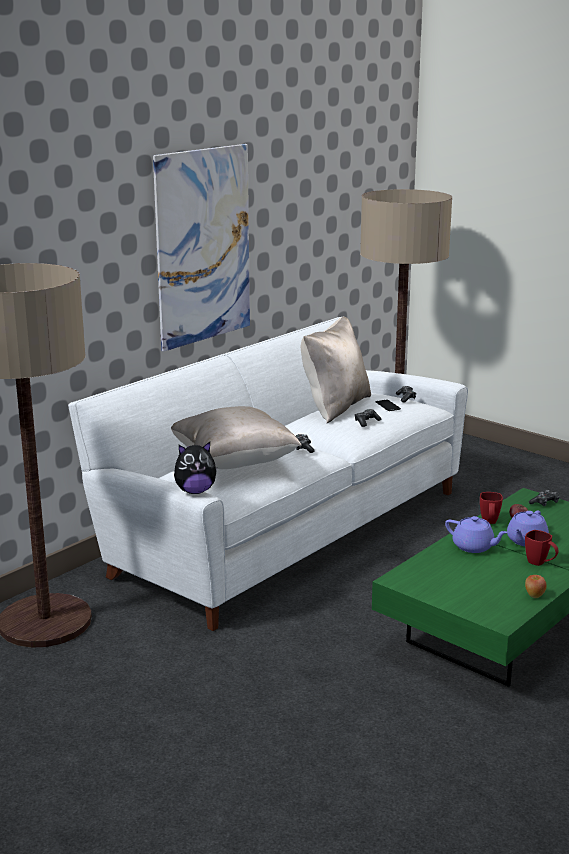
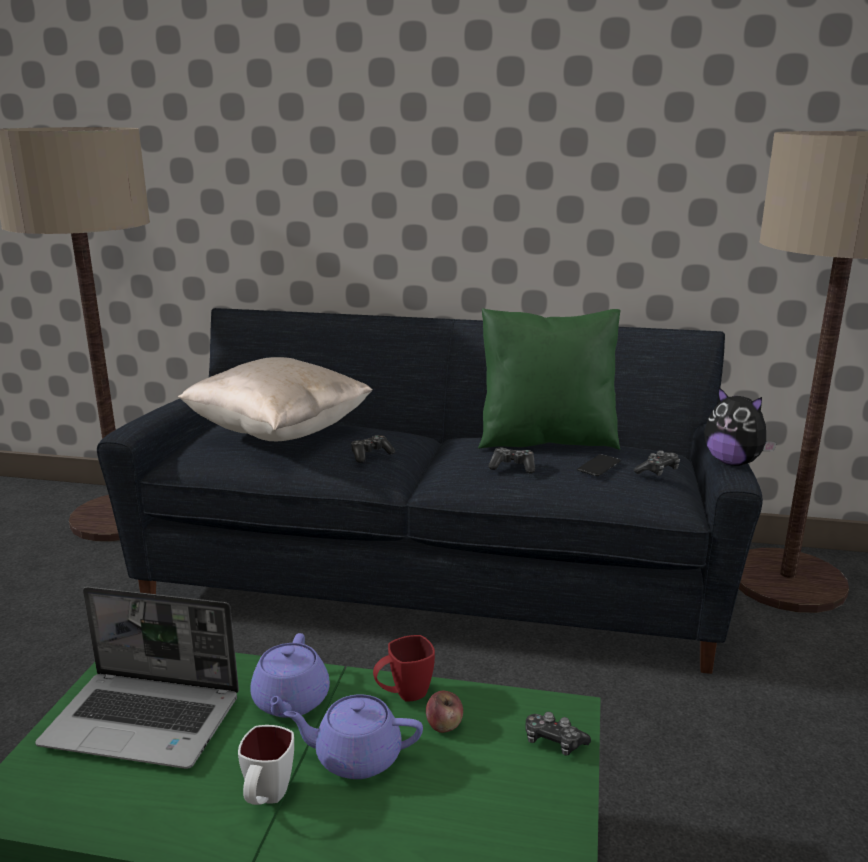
camera: 60 degrees right, 0 degrees up
(195, 491) = (134, 427): plush toy -> plush toy (733, 462)
(203, 246) = (444, 164): picture -> none
(284, 529) = (434, 574): white sofa -> black sofa
(334, 407) = (546, 440): beige pillow -> green pillow
(462, 581) = (146, 721): none -> laptop
(534, 595) = (118, 823): apple -> none
(540, 563) = (266, 799): red mug -> white mug

